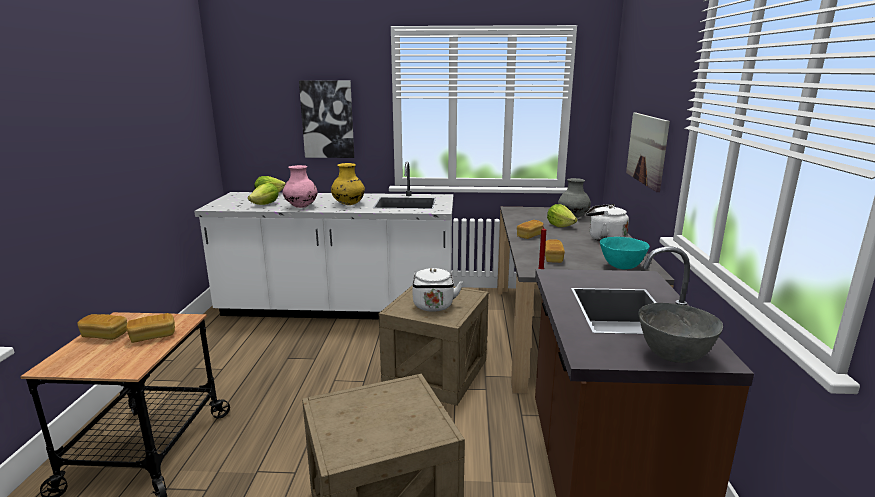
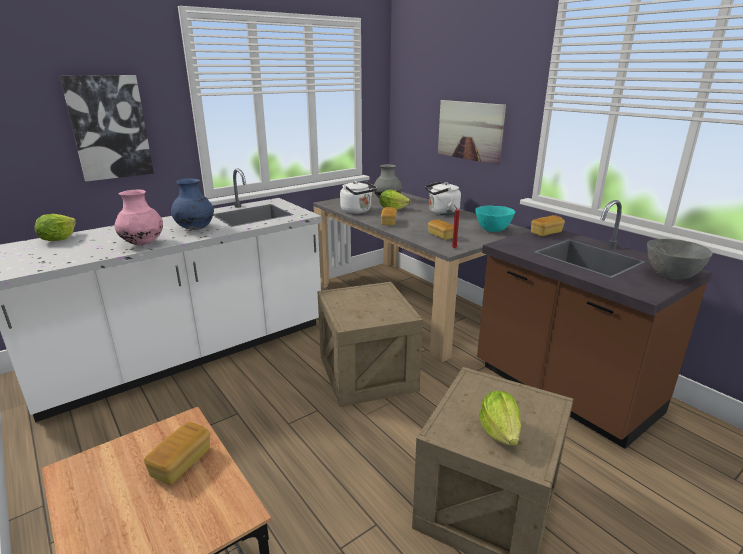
camera: 40 degrees left, 5 degrees up
(105, 335) = (101, 500): bread -> bread (546, 233)
(265, 204) = (83, 251): lettuce -> lettuce (499, 432)
(348, 204) = (195, 228): yellow vase -> blue vase
(433, 307) = (373, 309): white kettle -> white kettle (357, 211)

